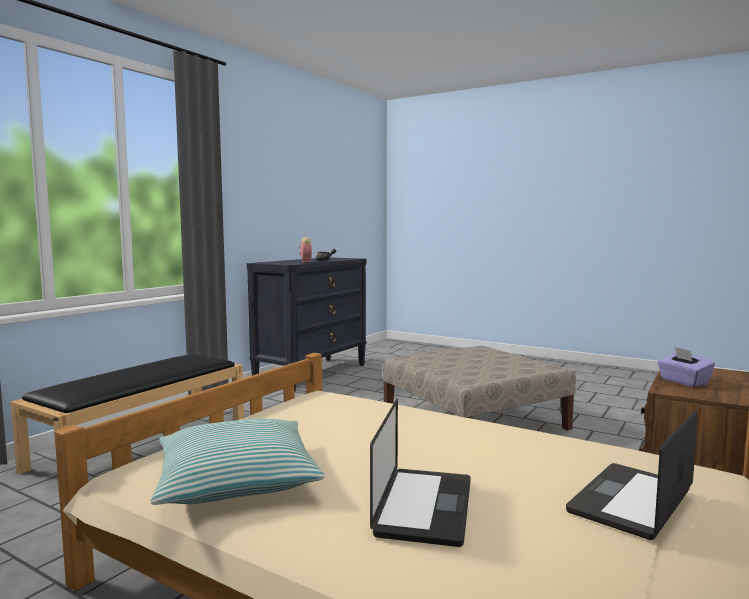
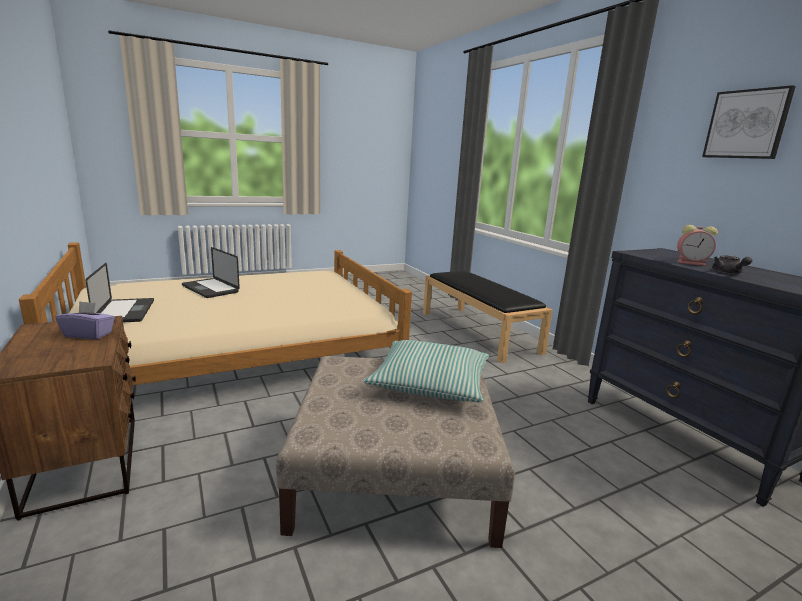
camera: 120 degrees right, 10 degrees up
(236, 479) = (288, 277): pillow -> pillow (430, 383)
(265, 173) = (746, 124): none -> picture

